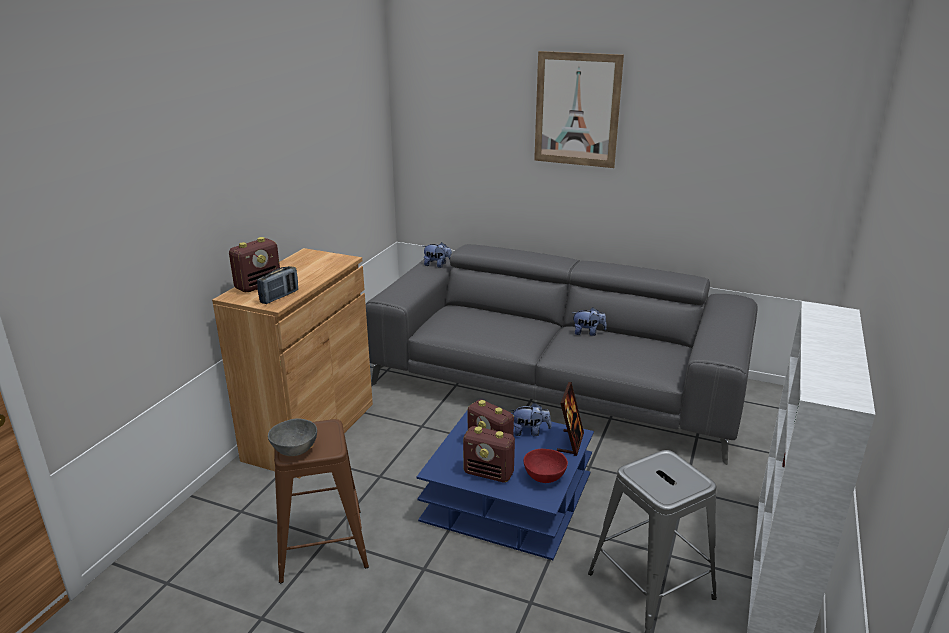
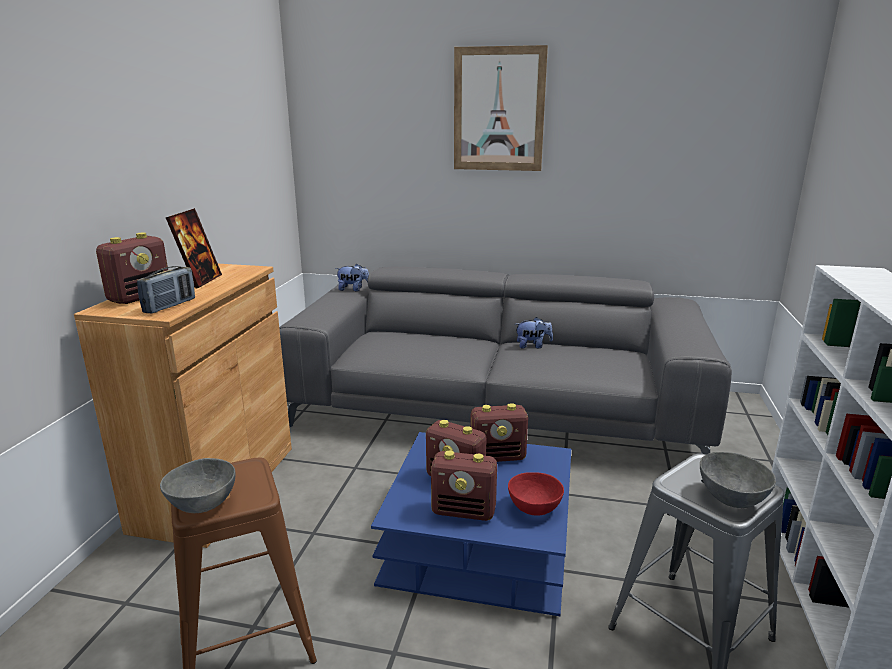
camera: 10 degrees left, 5 degrees down
(530, 432) = (498, 457): plush toy -> radio
(570, 442) = (549, 464): picture frame -> picture frame (199, 281)
(671, 486) = (731, 497): none -> grey bowl

